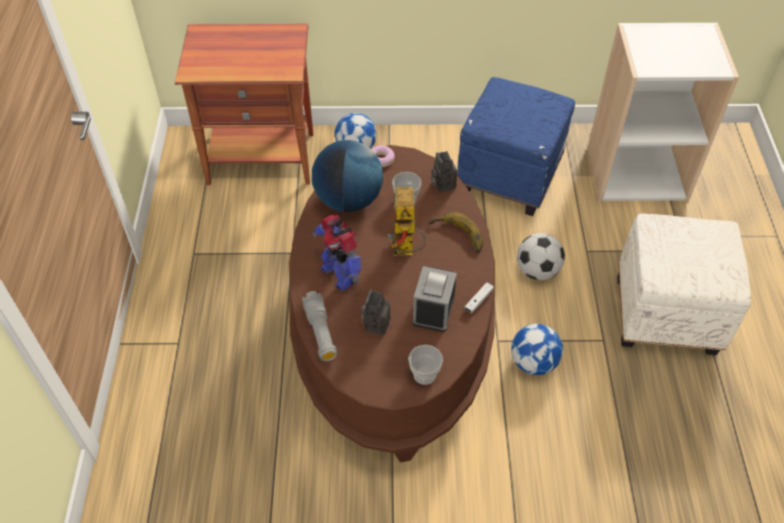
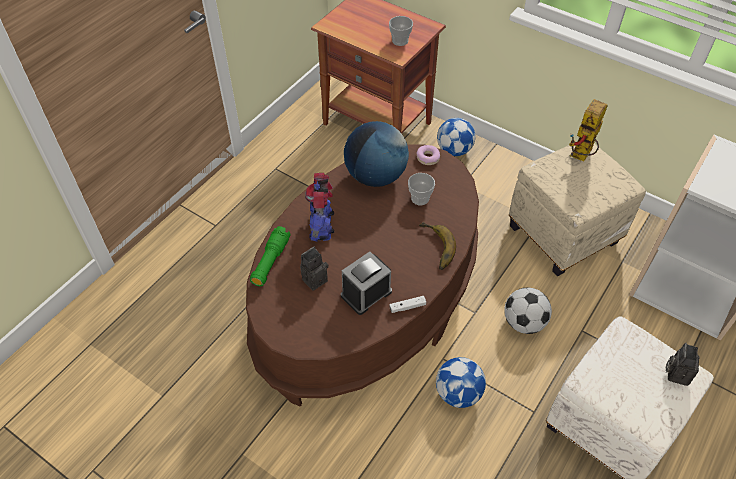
camera: 35 degrees right, 0 degrees up
(320, 332) = (270, 261): grey flashlight -> green flashlight
(406, 250) = (385, 237): toy robot -> toy robot (581, 157)
(424, 375) = (316, 338): cup -> cup (400, 41)
(442, 184) = (459, 201): camera -> camera (676, 373)
(508, 176) = (563, 233): blue ottoman -> beige ottoman

